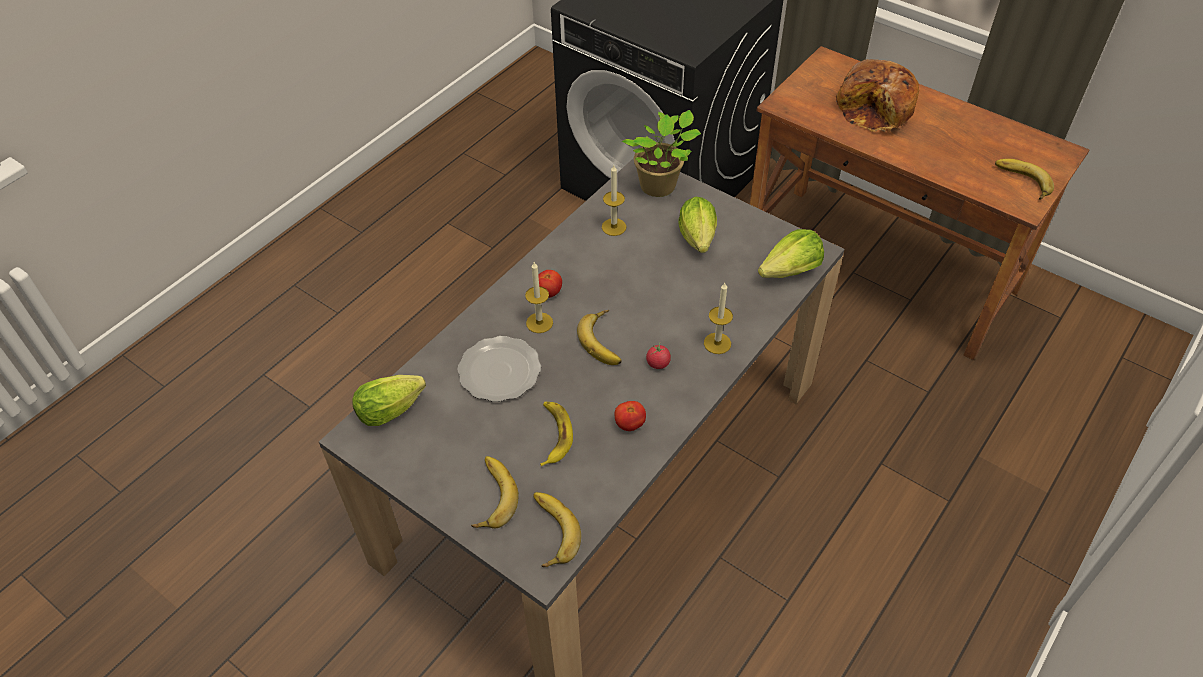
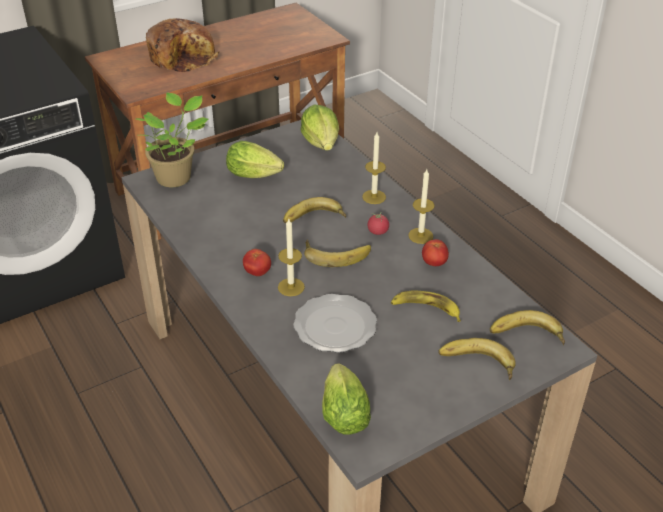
camera: 70 degrees left, 10 degrees down
(614, 227) = (204, 214): candle -> candle (420, 235)
(1021, 182) = (306, 32): banana -> banana (314, 219)

